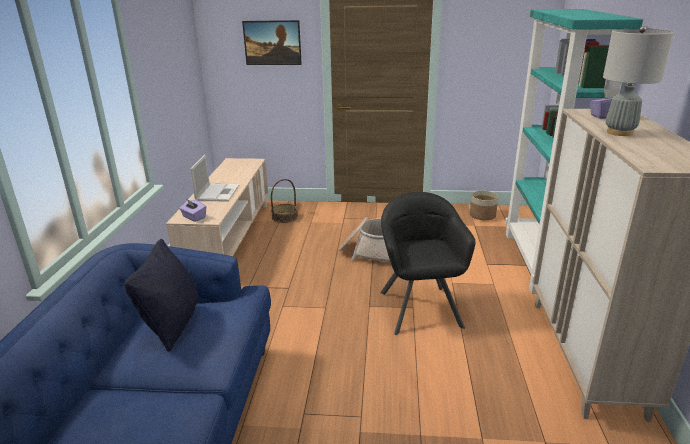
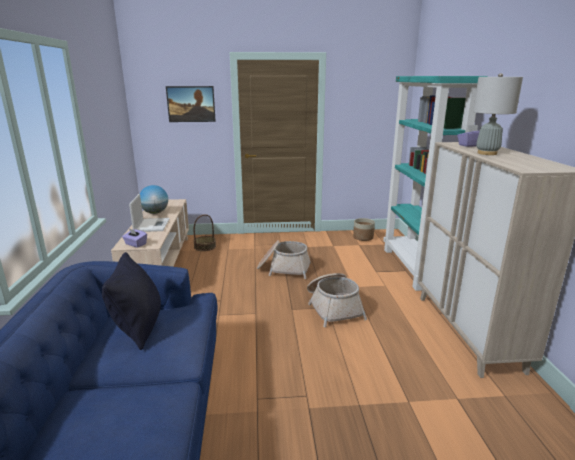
camera: 10 degrees left, 5 degrees down
(225, 176) = (155, 212): none -> globe
(420, 308) = (333, 307): black armchair -> basket

